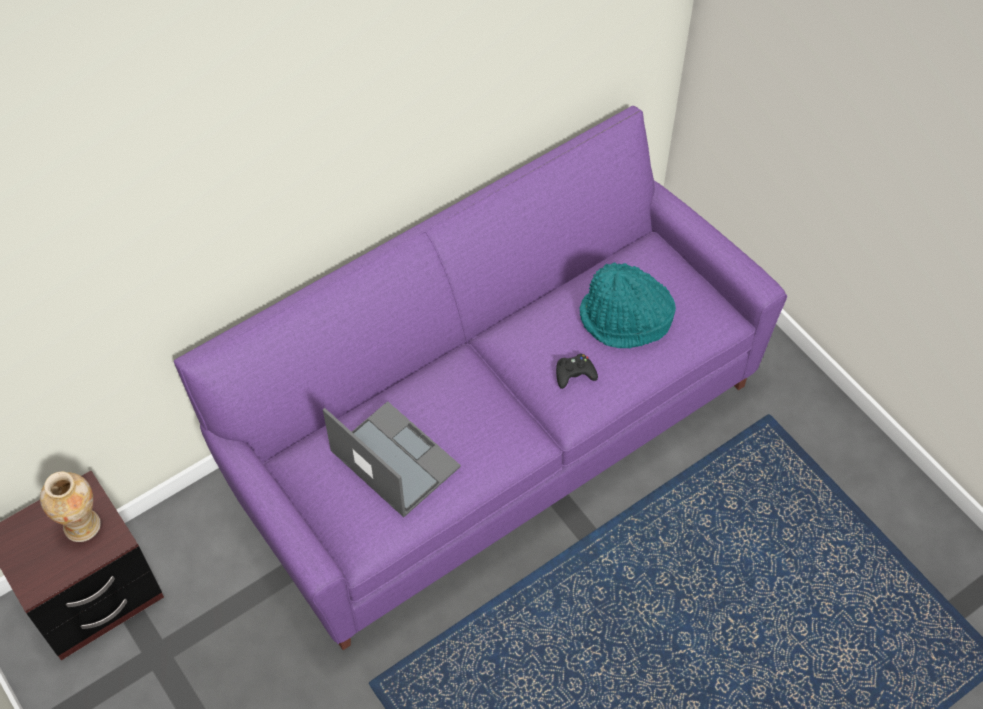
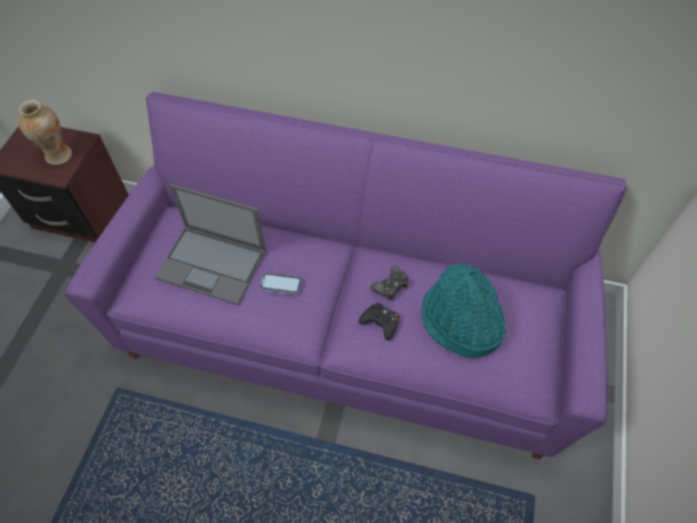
camera: 50 degrees right, 0 degrees up
(393, 458) = (213, 264): laptop -> laptop turned 105 degrees clockwise
(467, 419) = (281, 284): none -> phone
(546, 341) = (390, 286): none -> black game controller

